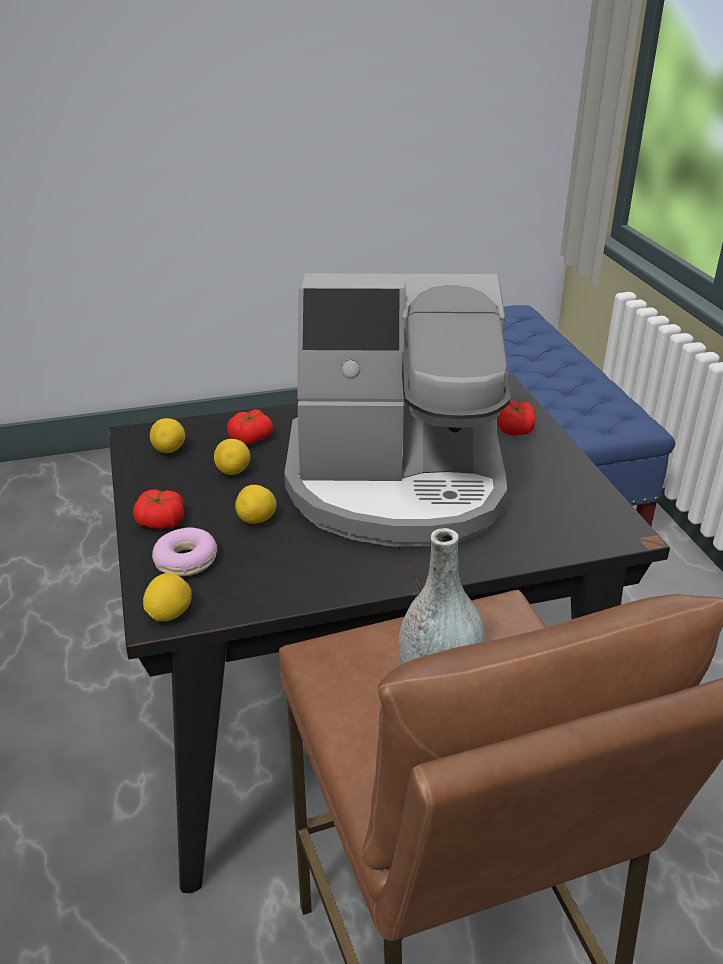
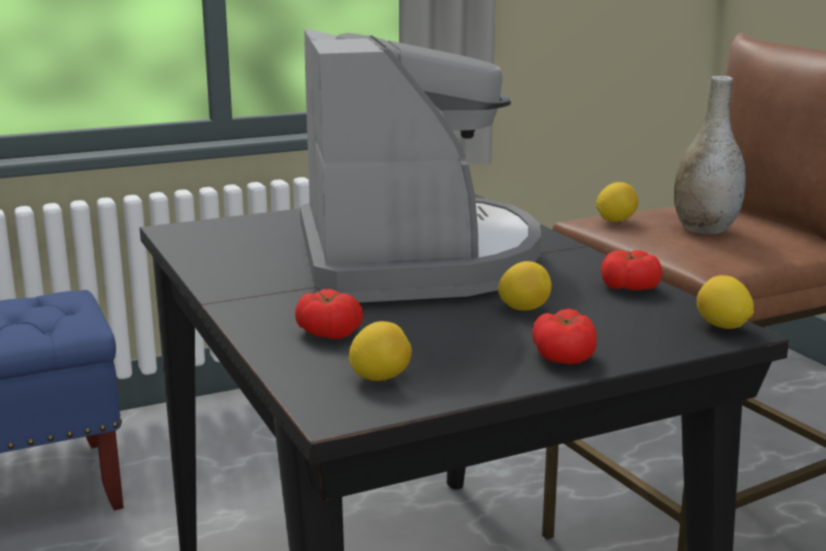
camera: 100 degrees left, 15 degrees down
(186, 561) = (629, 331): donut -> none
(233, 472) = (423, 332): lemon -> lemon (615, 220)
(514, 428) = (279, 224): tomato -> tomato (630, 287)

